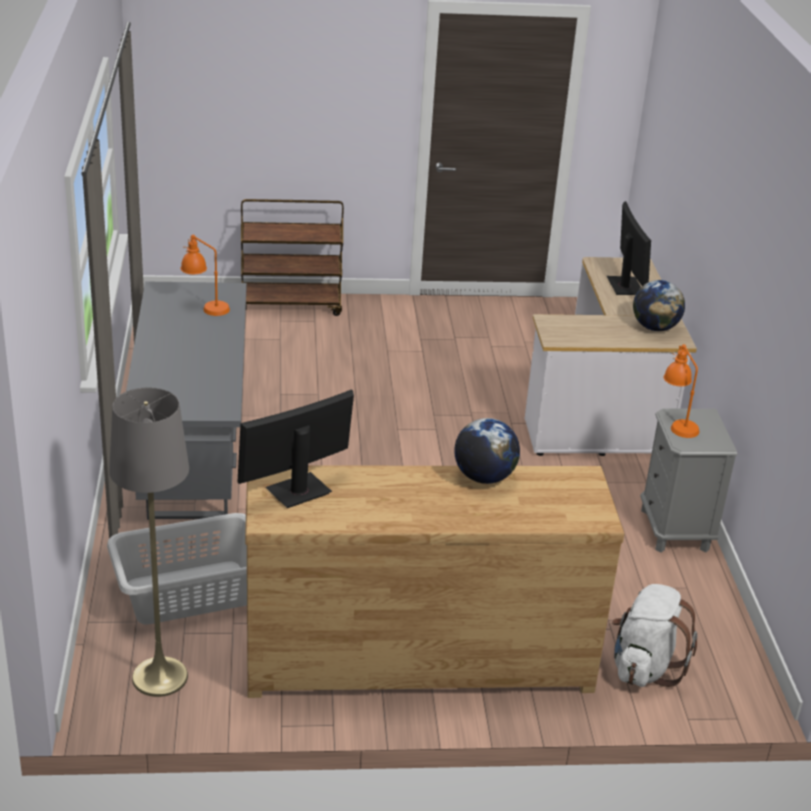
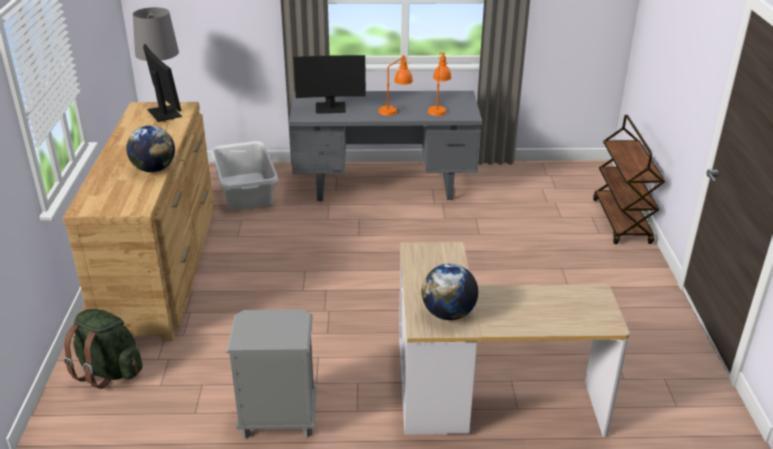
camera: 95 degrees right, 0 degrees up
(625, 286) = (543, 305): monitor -> monitor (330, 108)
(644, 667) = (109, 371): white backpack -> green backpack
(677, 423) = (281, 318): orange table lamp -> orange table lamp (395, 110)

